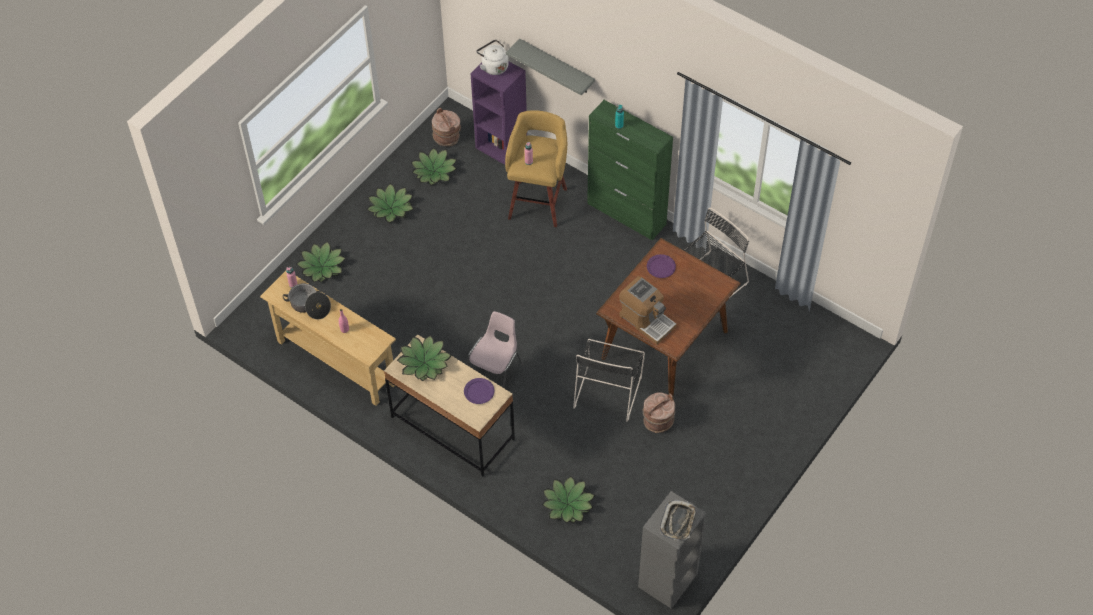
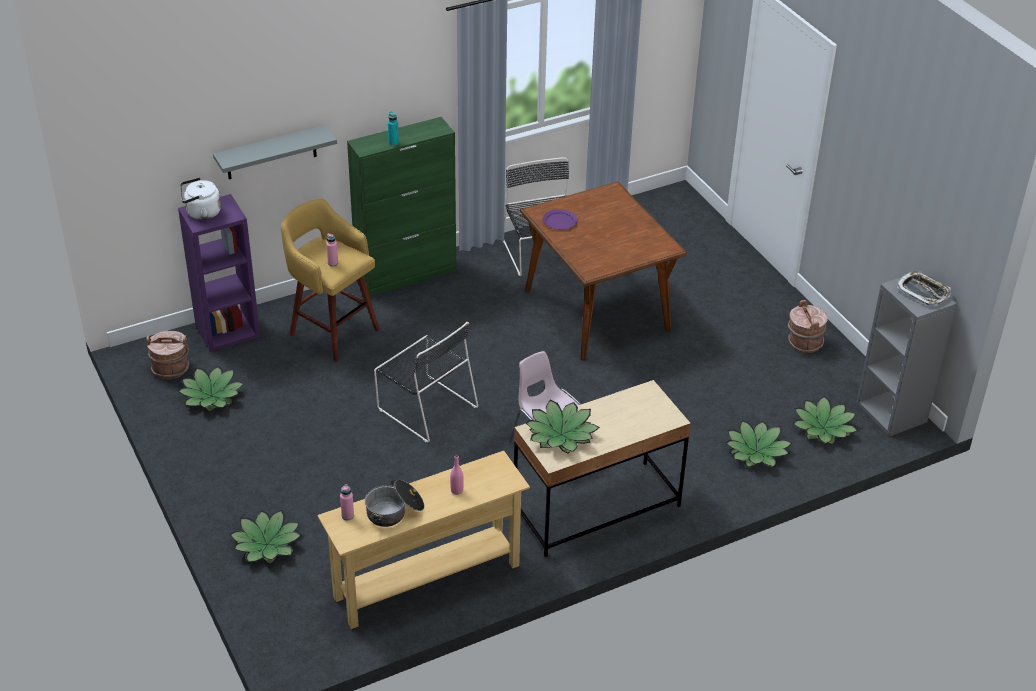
camera: 65 degrees left, 15 degrees down
(391, 208) = (232, 451): potted plant -> potted plant (823, 428)
(479, 392) = (634, 404): purple plate -> none
(608, 389) = (626, 369): black chair -> black chair (425, 406)
(646, 320) = (622, 253): coffee machine -> none
(658, 420) = (689, 349): brown bucket -> brown bucket (804, 342)

